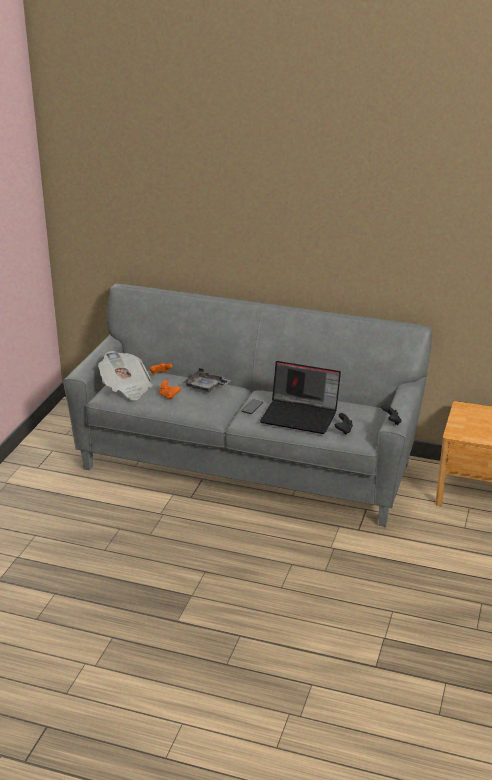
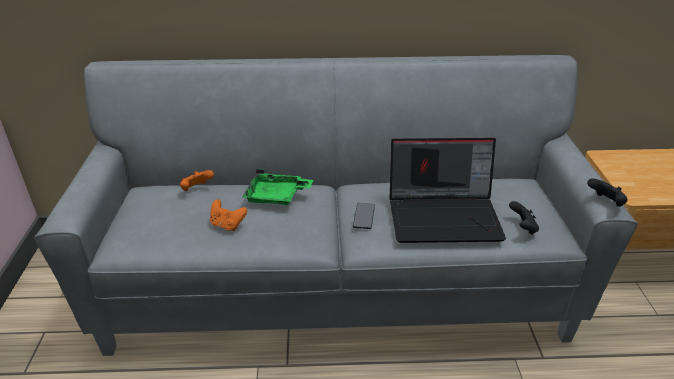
camera: 20 degrees left, 5 degrees up
(126, 388) = (151, 225): newspaper -> none
(206, 387) = (276, 196): grey tray -> green tray

